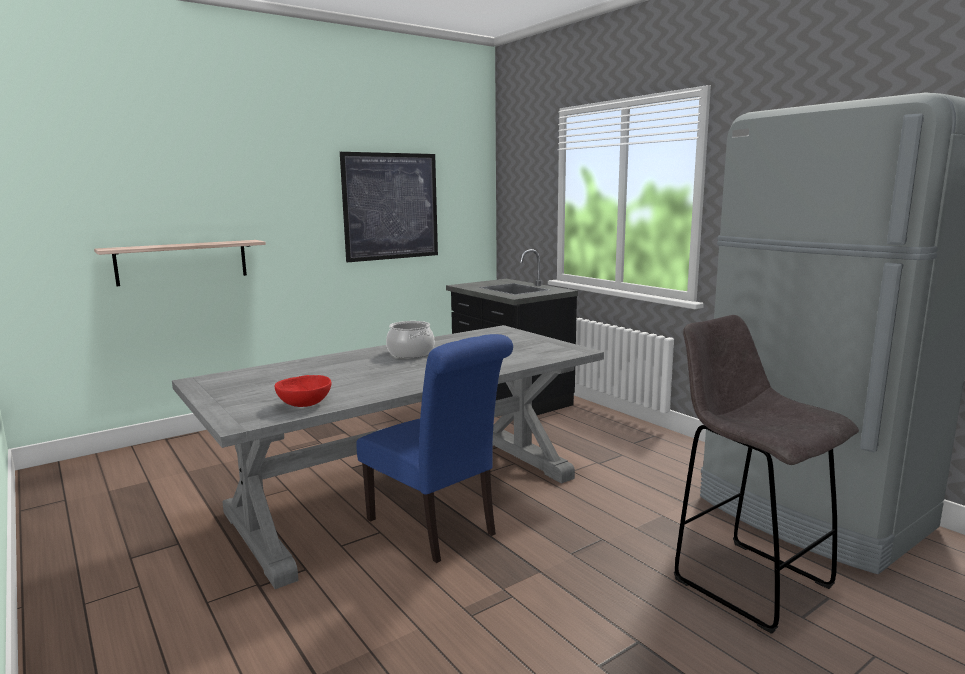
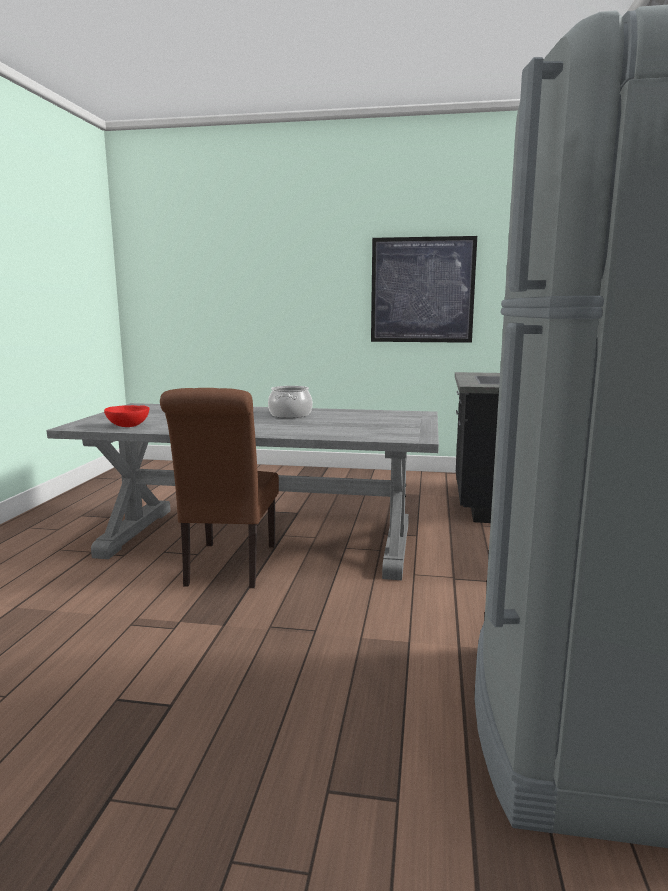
camera: 45 degrees right, 0 degrees up
(182, 262) = (237, 330): shelf -> none
(436, 529) = (228, 567): blue chair -> brown chair
(747, 580) = (354, 731): grey stool -> none

